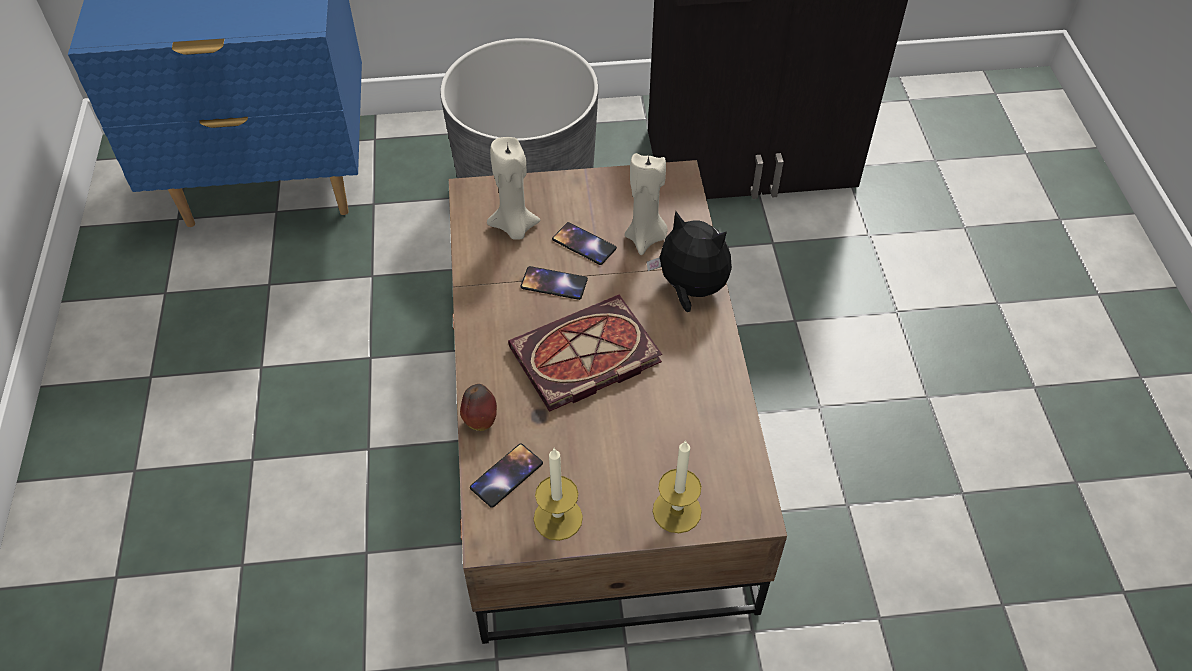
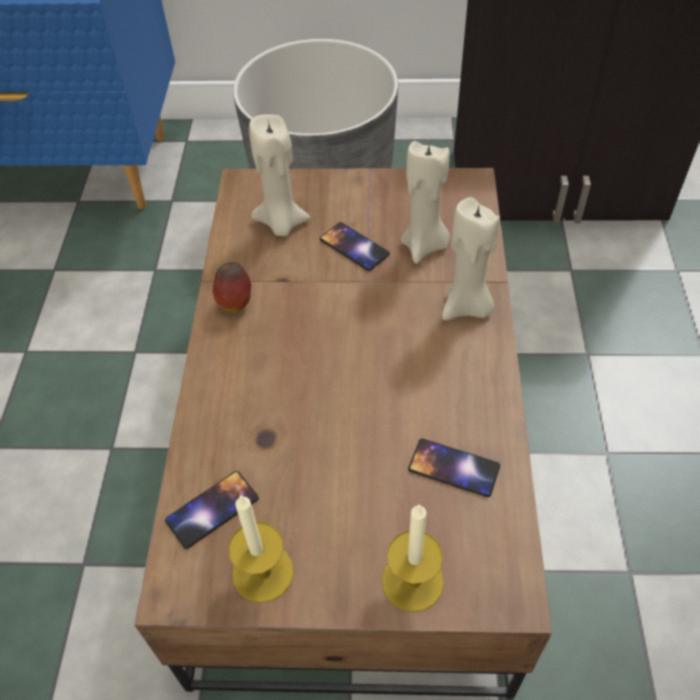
camera: 10 degrees right, 0 degrees up
(480, 420) = (196, 437): apple -> apple (235, 303)
(554, 283) = (313, 287): phone -> phone (454, 468)
(583, 359) = (330, 376): book -> none
(690, 290) = (467, 307): plush toy -> beige candle

